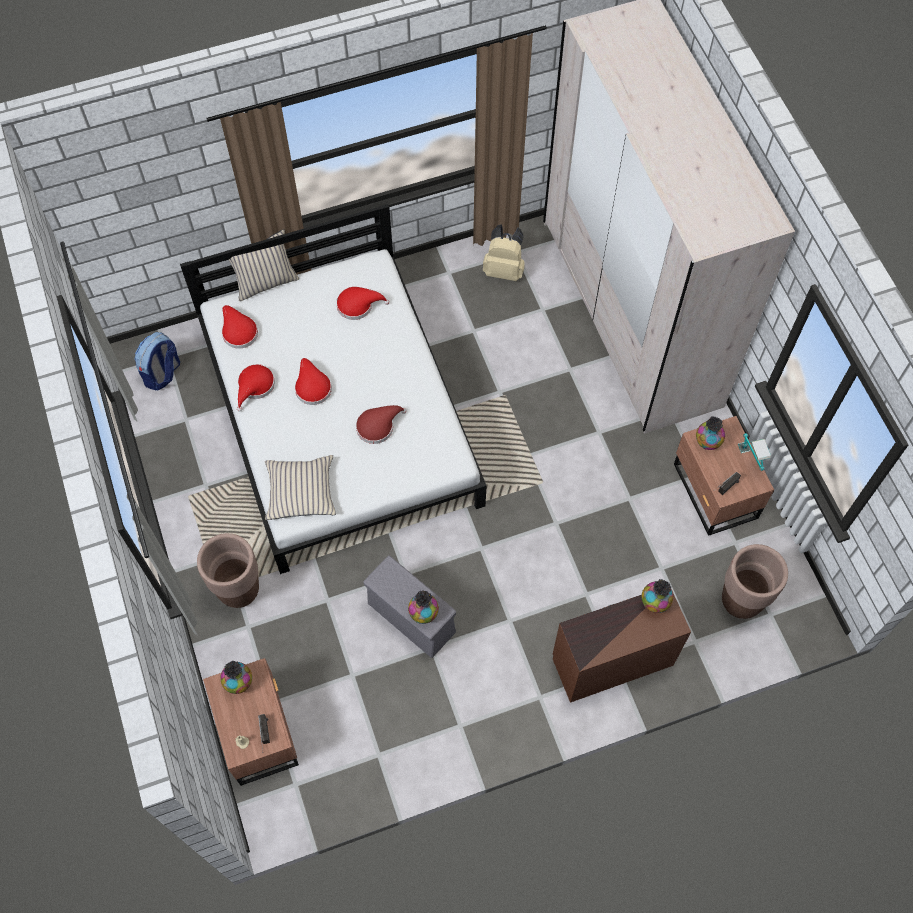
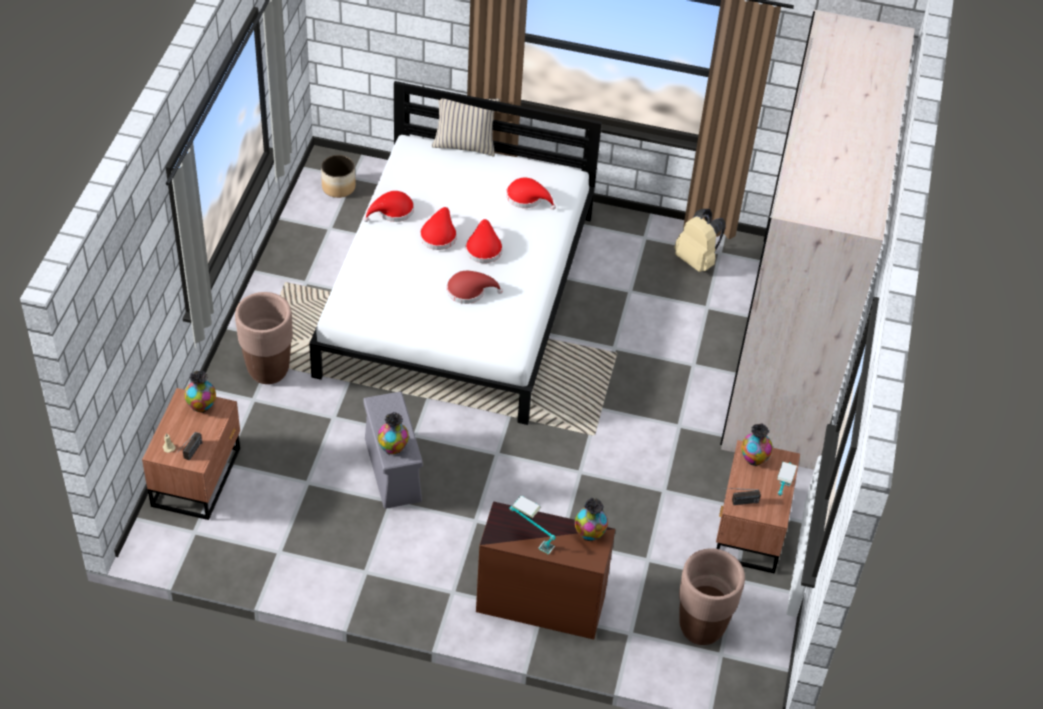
camera: 30 degrees right, 15 degrees down
(162, 374) = (338, 187): backpack -> planter
(238, 331) = (412, 167): red hat -> red hat (483, 248)
(300, 491) = (365, 302): beige pillow -> none
(614, 639) = (530, 539): none -> table lamp

